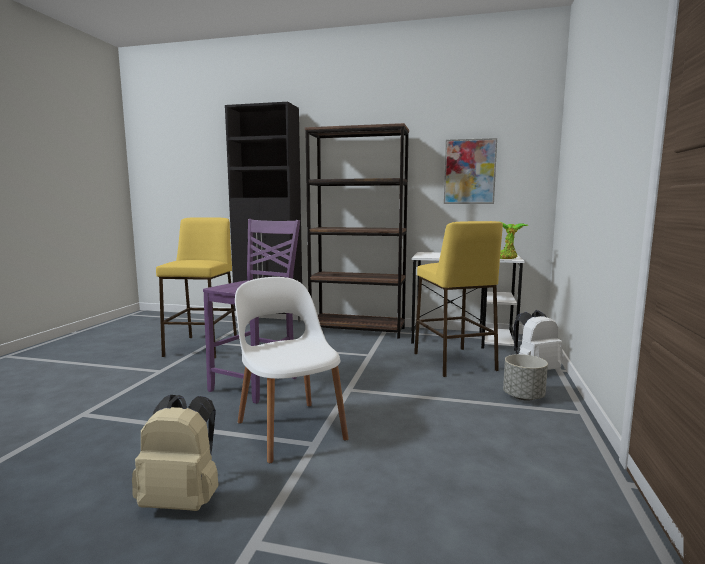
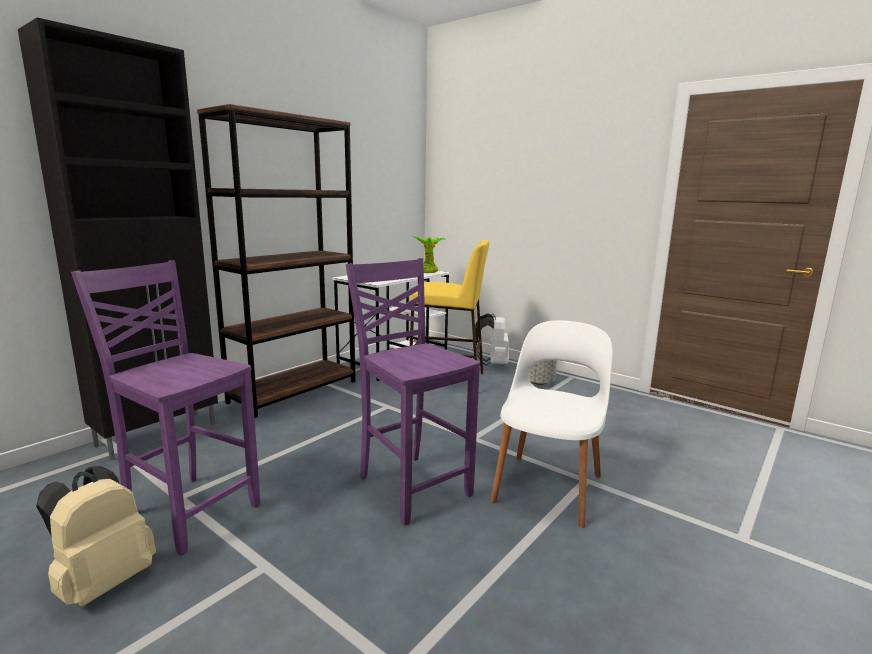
camera: 65 degrees left, 5 degrees up
(183, 500) = (680, 571): beige backpack -> beige backpack (103, 582)
(202, 347) = (190, 510): yellow stool -> purple chair
(290, 429) = (548, 486): white chair -> white chair turned 120 degrees clockwise
(469, 171) = (368, 182): picture -> none

